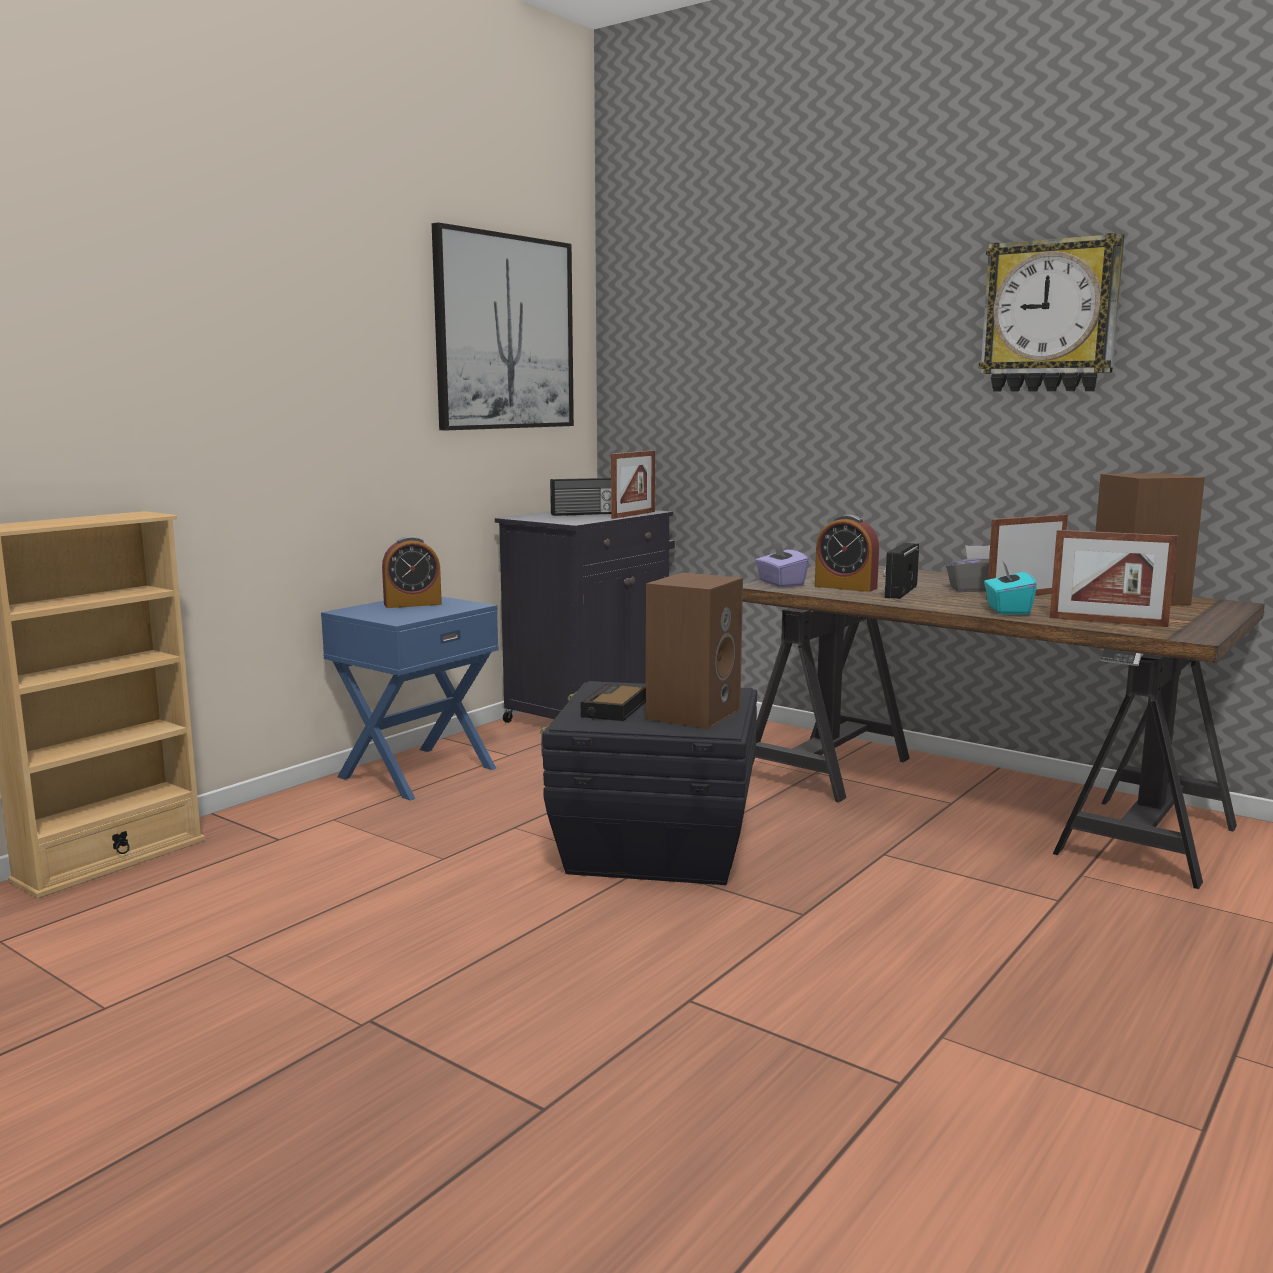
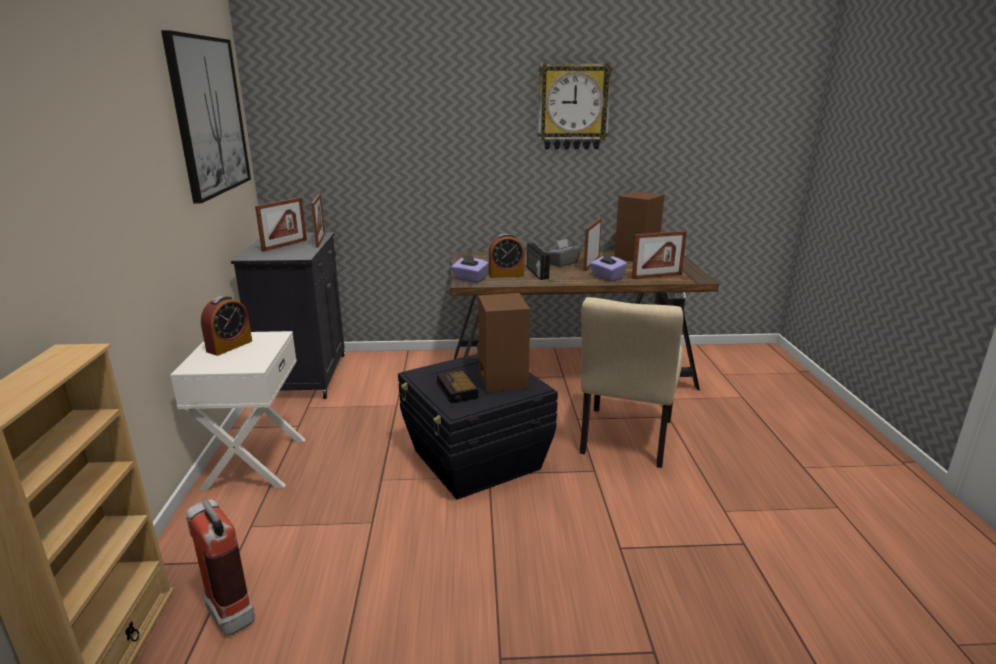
camera: 40 degrees left, 10 degrees up
(220, 868) = (226, 607): none -> fire extinguisher
(416, 772) = (254, 463): blue nightstand -> white nightstand
(583, 514) = (285, 245): radio -> picture frame
(916, 901) = (624, 441): none -> beige chair
(1007, 610) = (607, 277): turquoise tissue box -> purple tissue box

